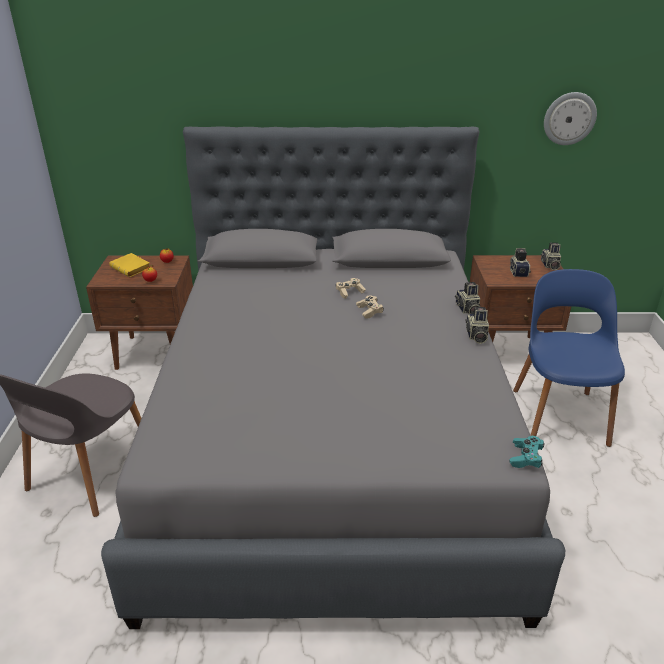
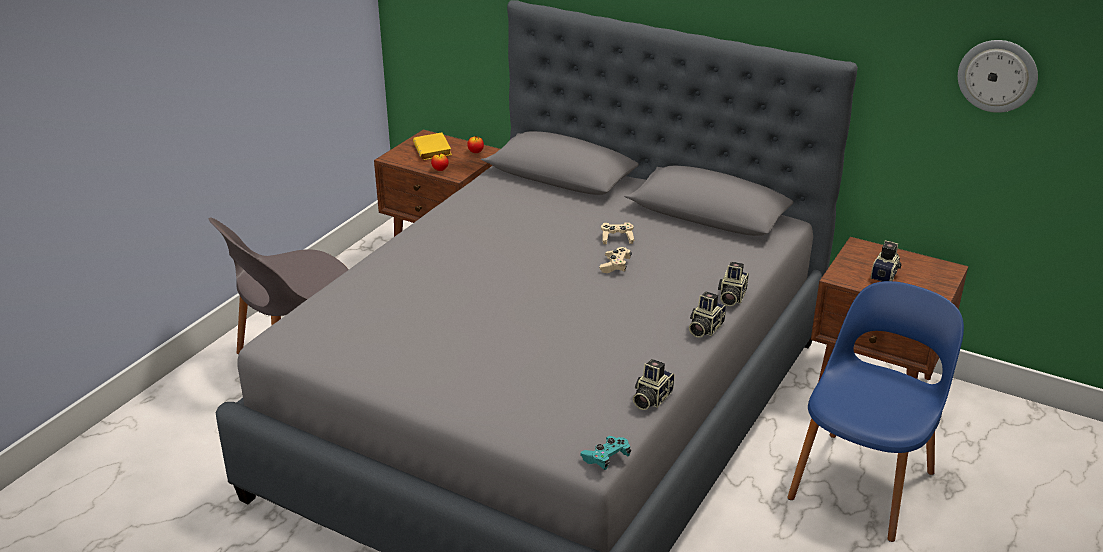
camera: 30 degrees right, 0 degrees up
(549, 265) = (942, 278): camera -> camera (650, 398)

